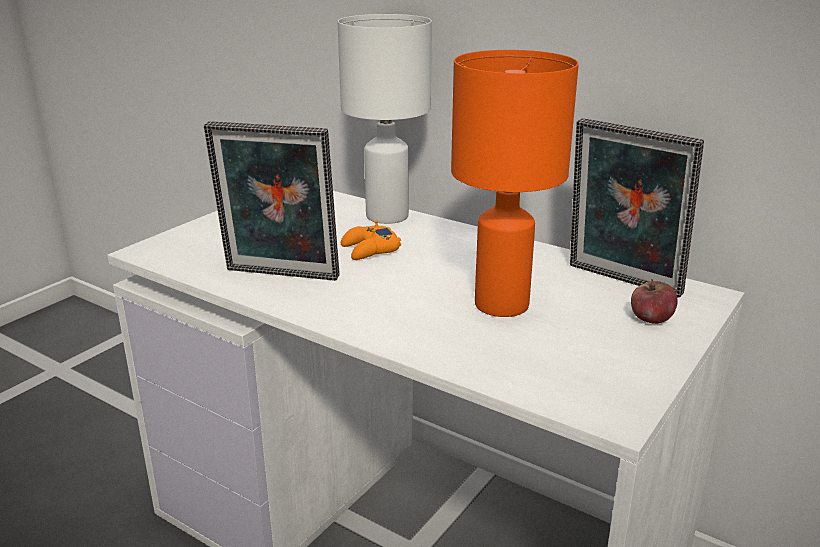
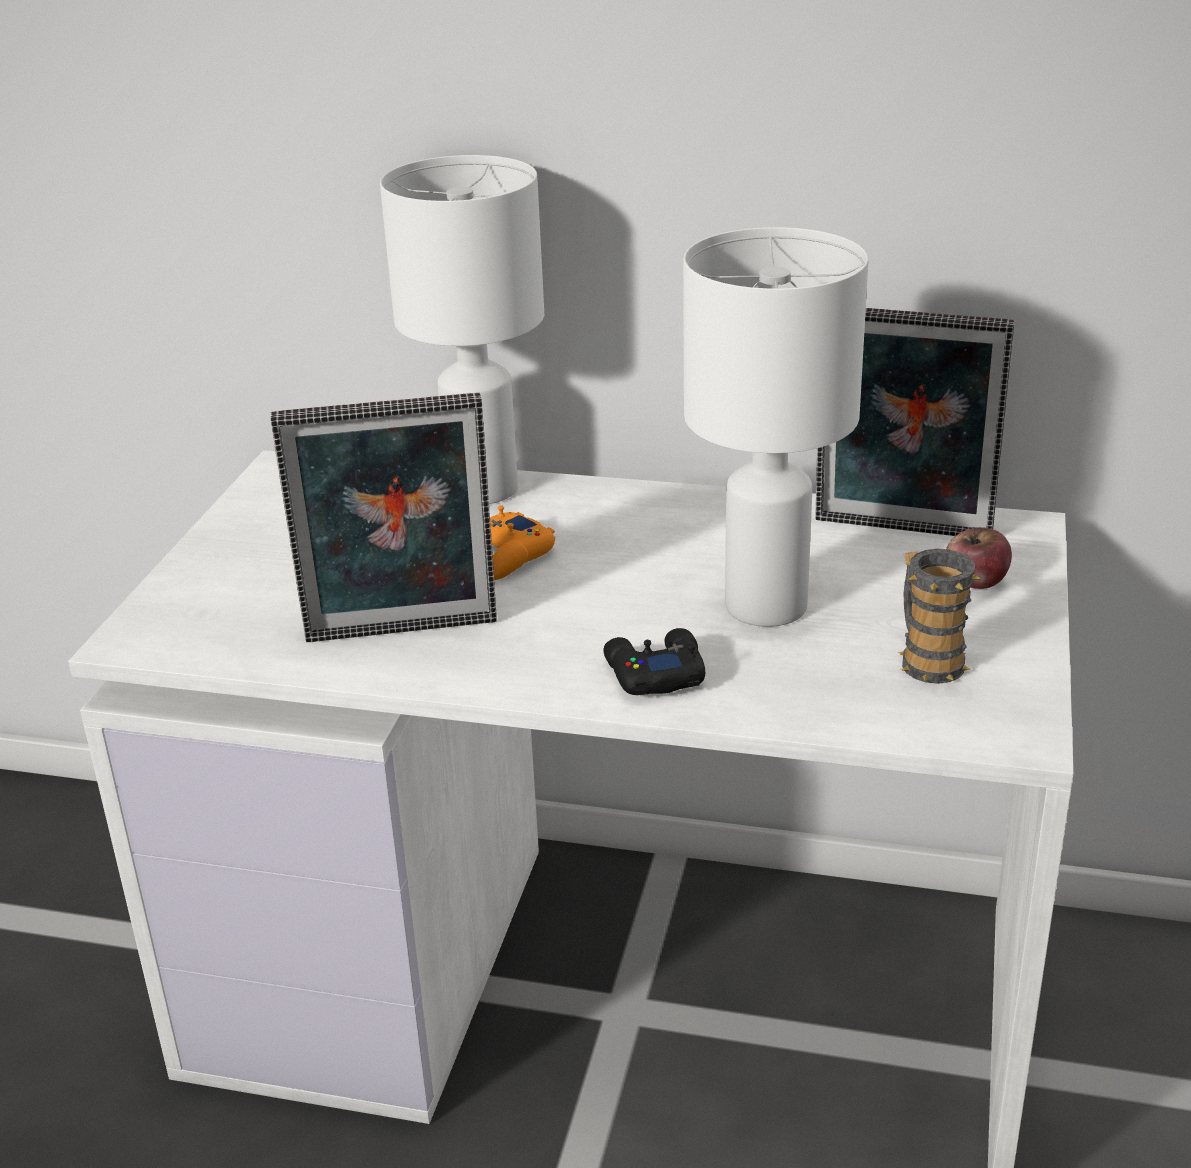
camera: 20 degrees left, 5 degrees up
(402, 326) = (654, 673): none -> black game controller
(503, 304) = (768, 604): orange table lamp -> white table lamp
(583, 356) = (926, 659): none -> mug

